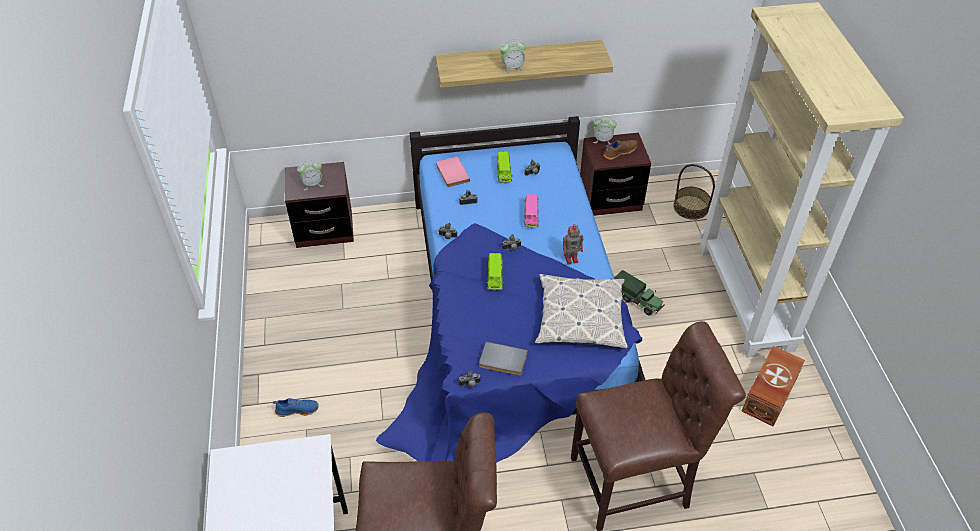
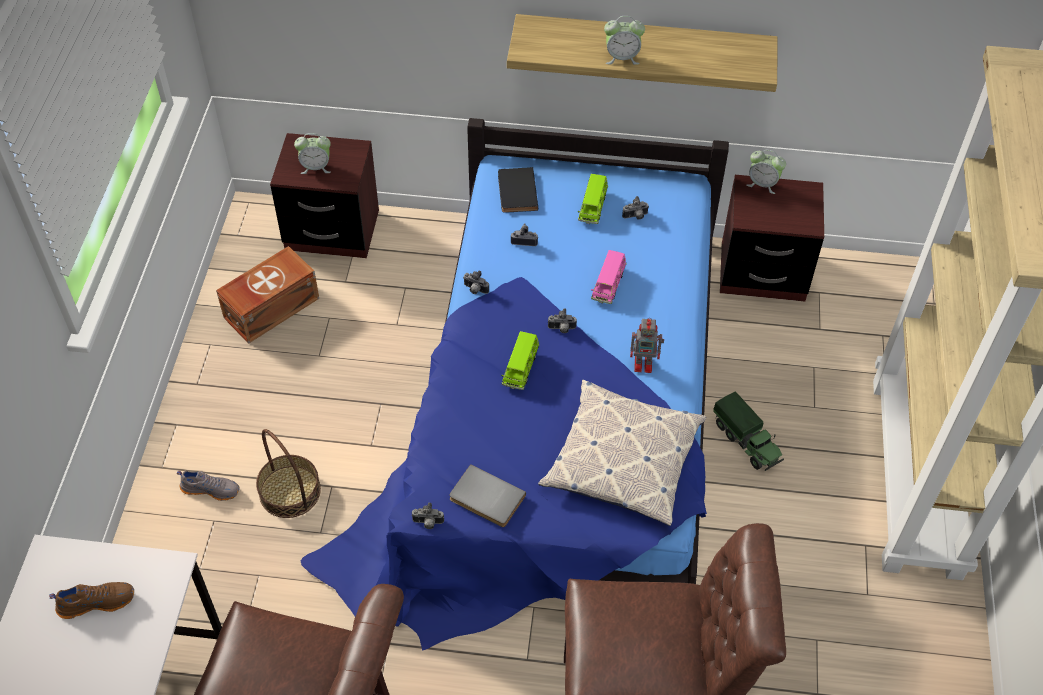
camera: 15 degrees right, 5 degrees up
(297, 409) = (211, 489): blue shoe -> grey shoe
(451, 173) = (515, 192): pink book -> black book
(619, 152) = (781, 208): brown shoe -> brown shoe (97, 601)
(691, 207) = (883, 312): basket -> basket (290, 491)
(768, 395) = (894, 638): brown storage box -> brown storage box (269, 308)

